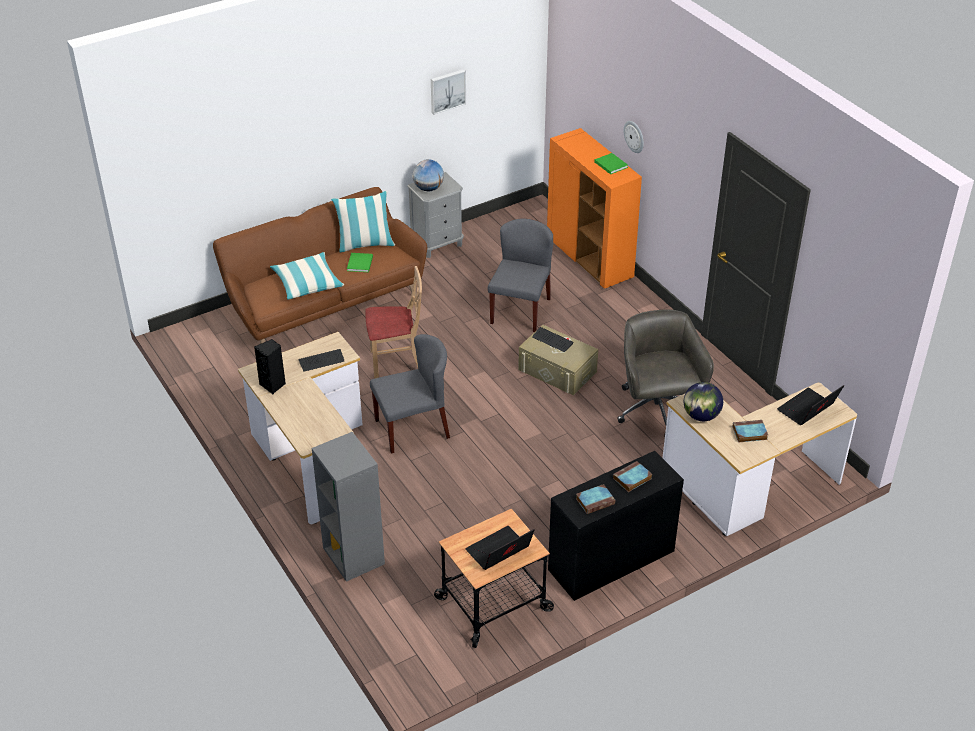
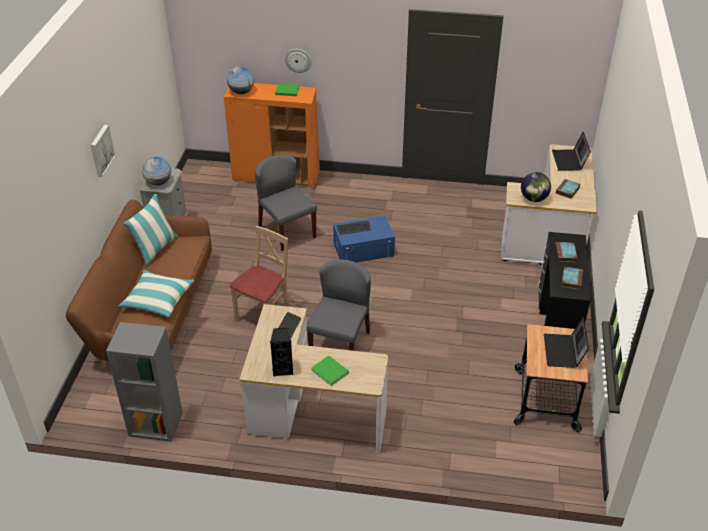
camera: 50 degrees left, 0 degrees up
(352, 556) = (433, 446): grey bookcase -> grey bookcase (155, 424)
(359, 264) = (174, 263): green book -> green book (330, 372)
(447, 90) = (139, 94): picture -> picture (101, 150)
(557, 371) = (363, 249): beige storage box -> blue storage box
(570, 143) = (241, 92): none -> globe
(657, 411) = (447, 232): grey office chair -> none

